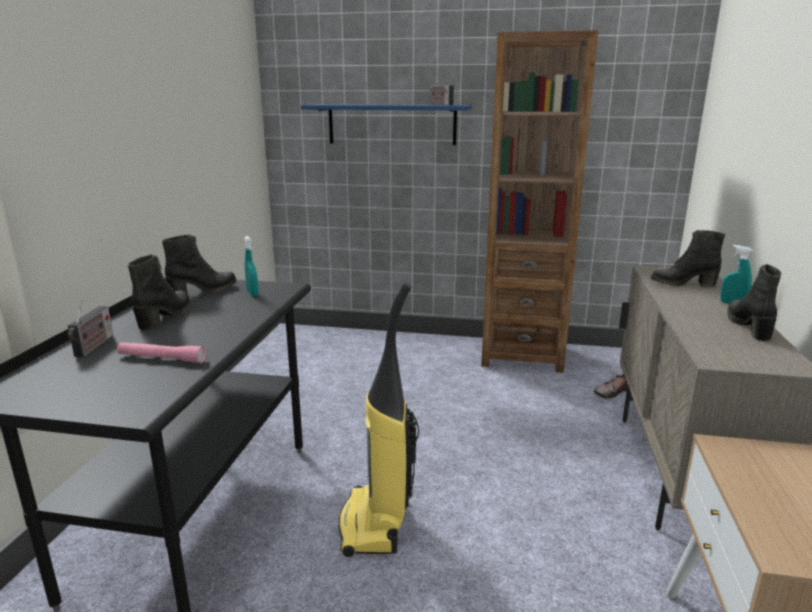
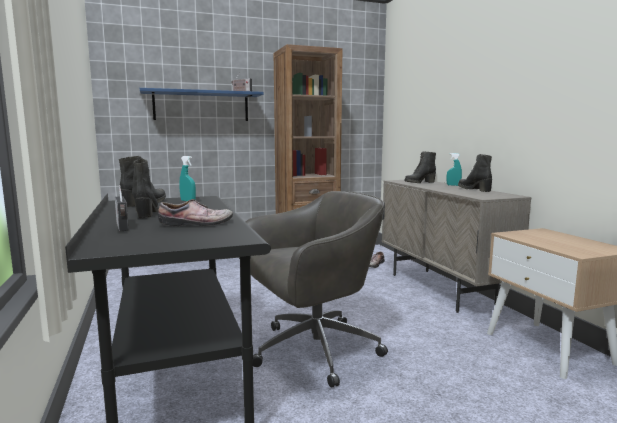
camera: 30 degrees left, 10 degrees down
(161, 358) = (197, 224): pink flashlight -> shoe
(375, 524) = (312, 351): vacuum cleaner -> grey office chair

